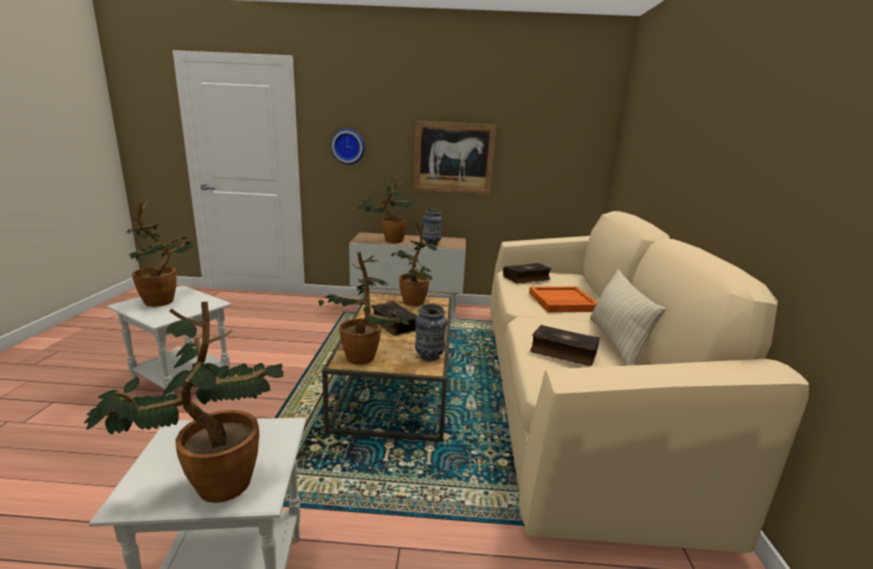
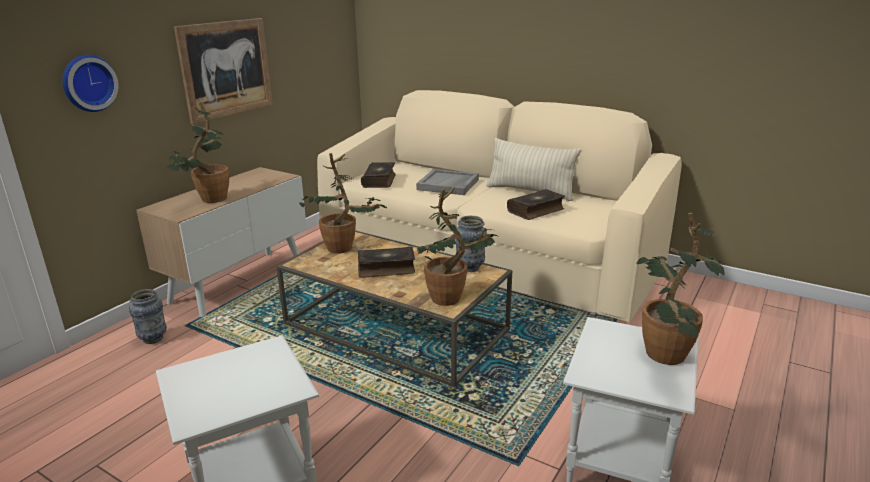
camera: 60 degrees left, 5 degrees up
(165, 300) = (213, 384): potted plant -> none
(431, 244) = (259, 185): vase -> vase (153, 339)
(562, 302) = (448, 185): orange tray -> grey tray

